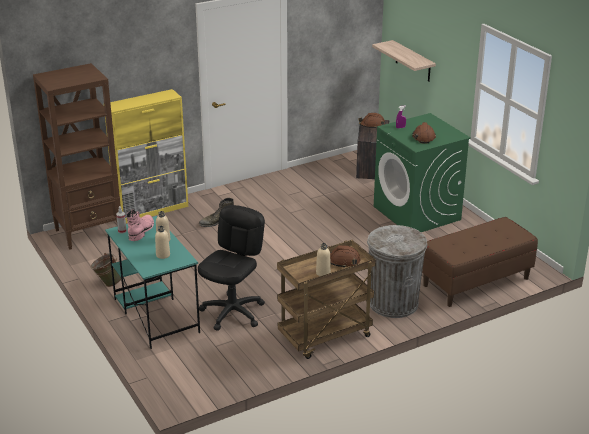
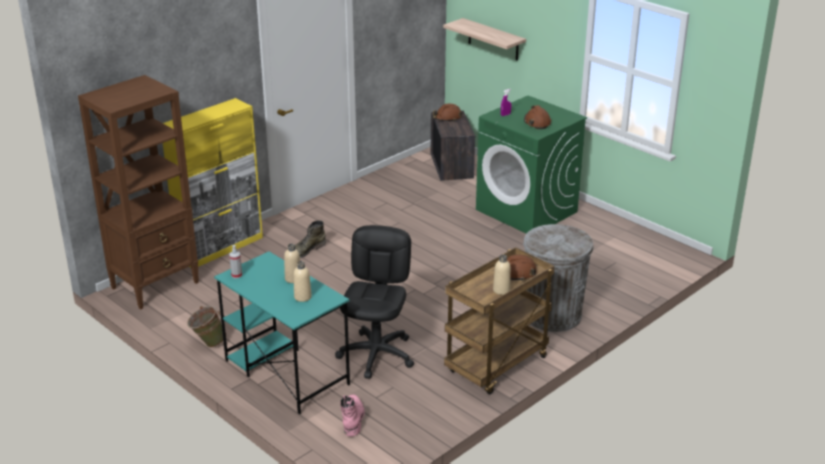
camera: 15 degrees left, 0 degrees up
(141, 231) = (260, 271): pink boot -> pink boot (352, 418)
(476, 282) = (628, 278): brown bench -> none

